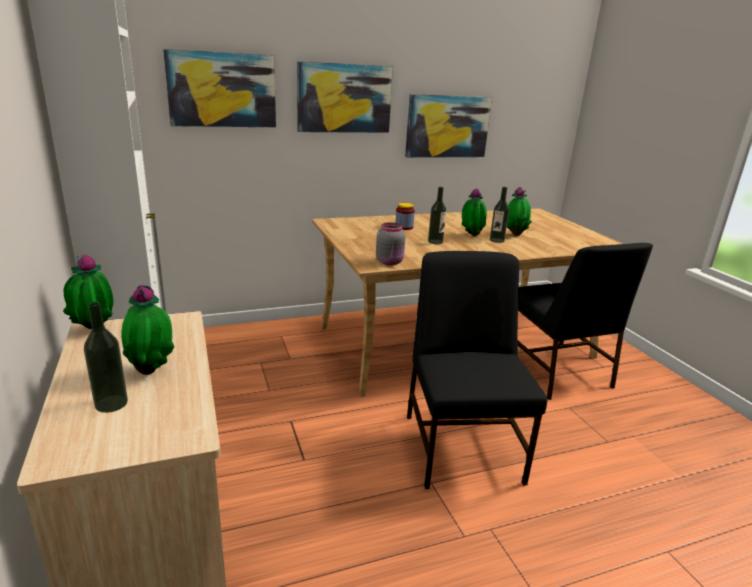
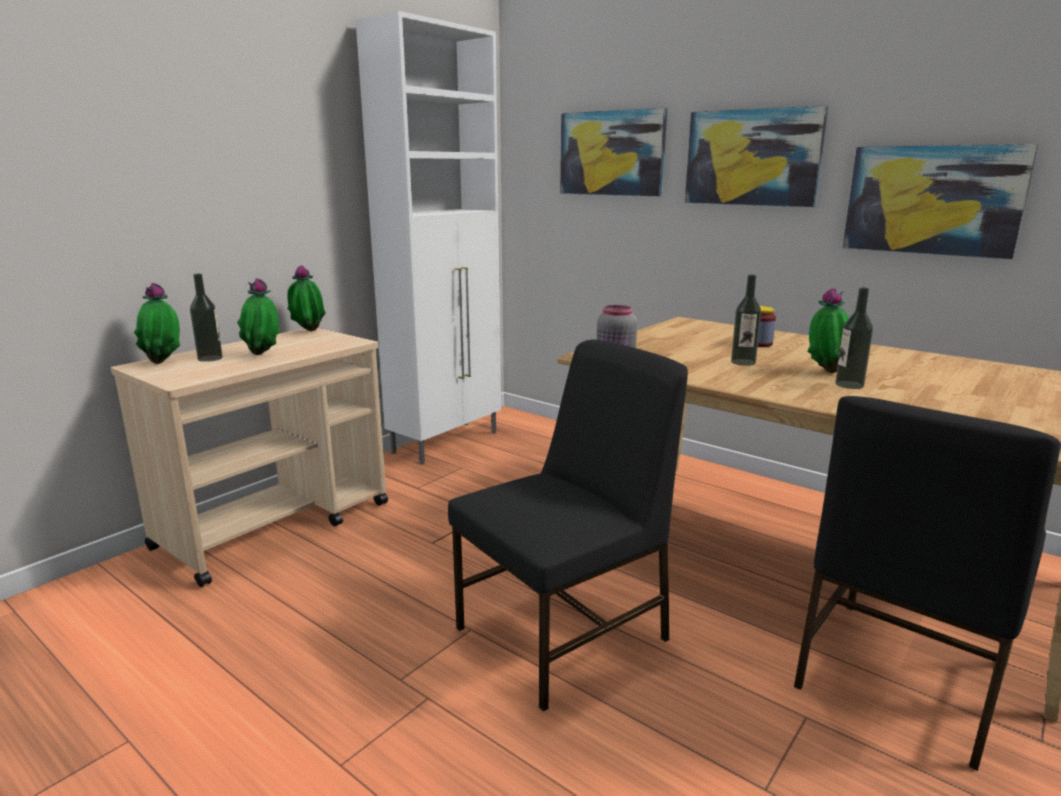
camera: 60 degrees right, 5 degrees down
(515, 234) = (918, 389): potted plant -> potted plant (164, 362)

